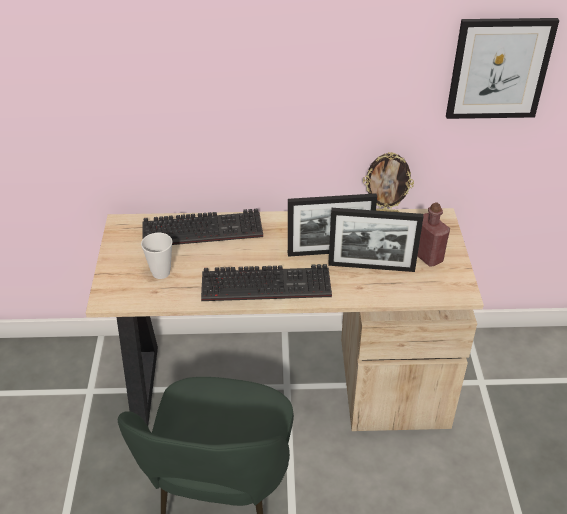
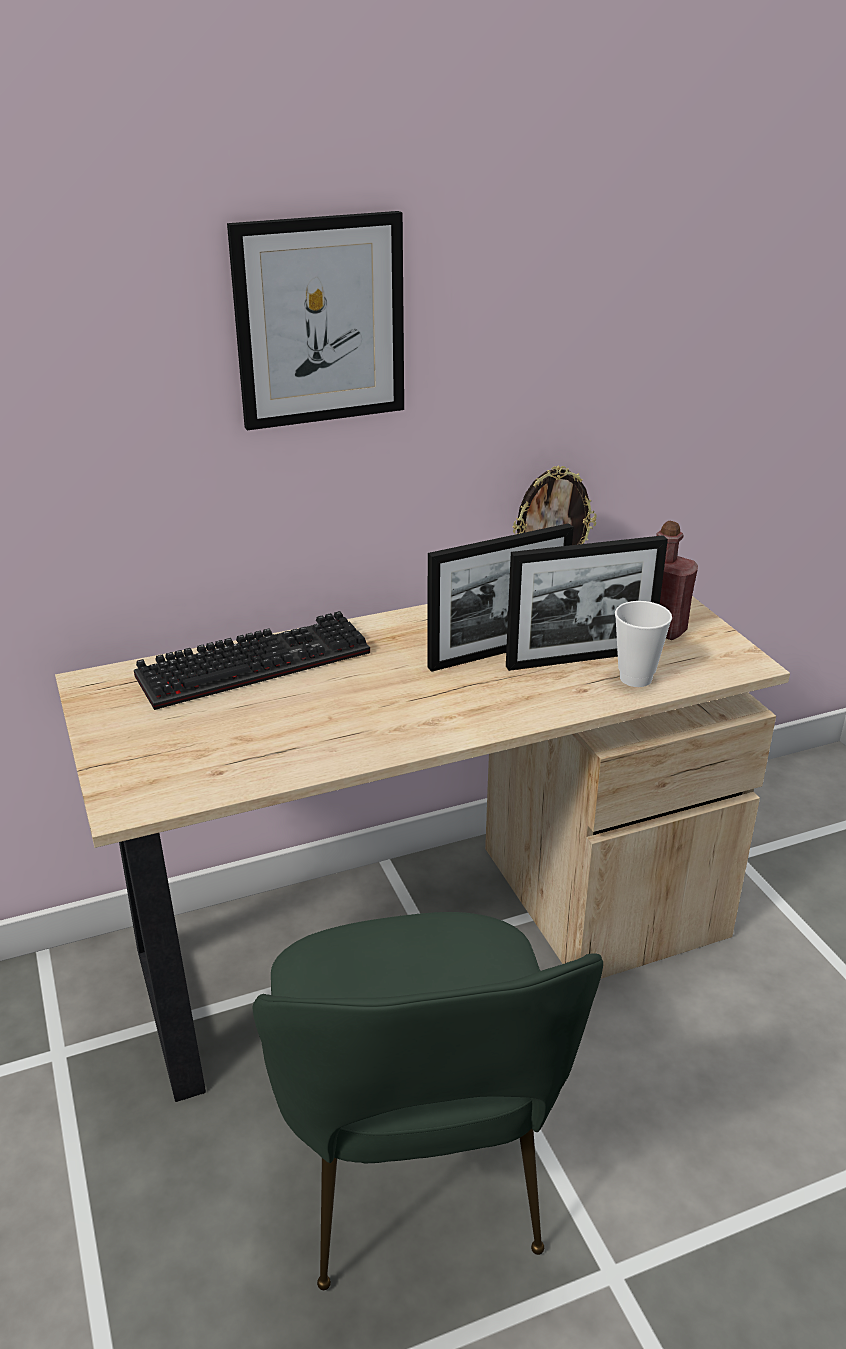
camera: 20 degrees left, 10 degrees down
(161, 273) = (212, 741): cup -> cup (635, 678)
(268, 284) = (423, 717): keyboard -> none
(499, 69) = (701, 301): picture -> picture (320, 321)

